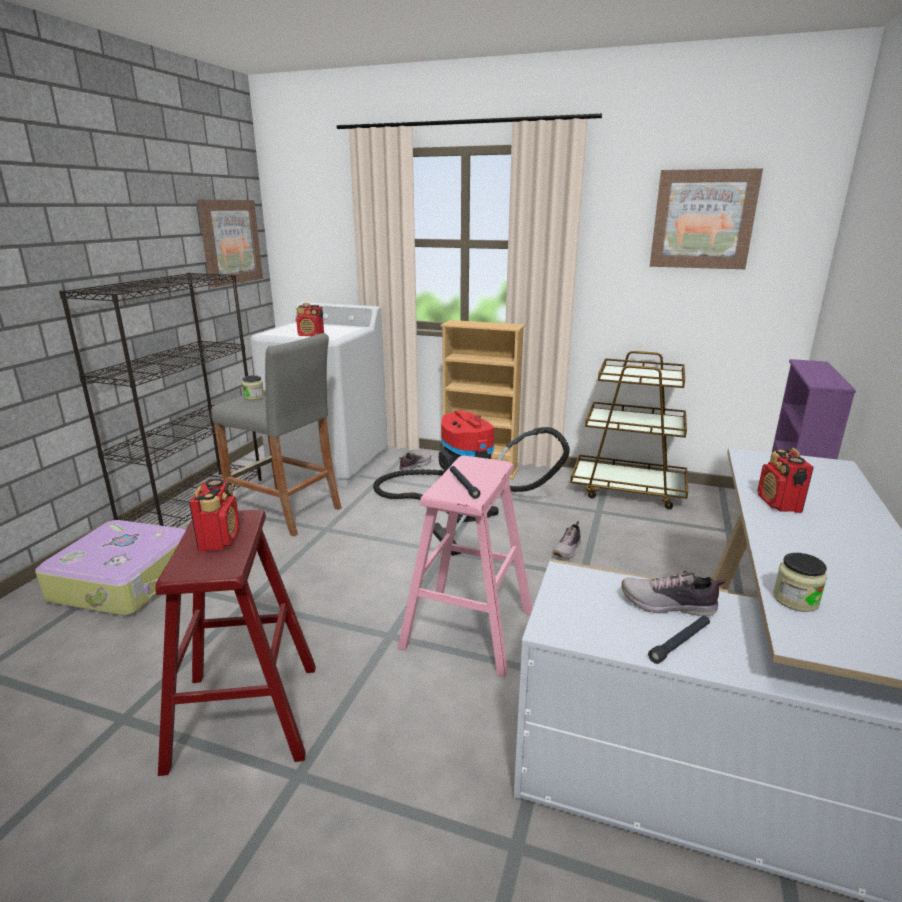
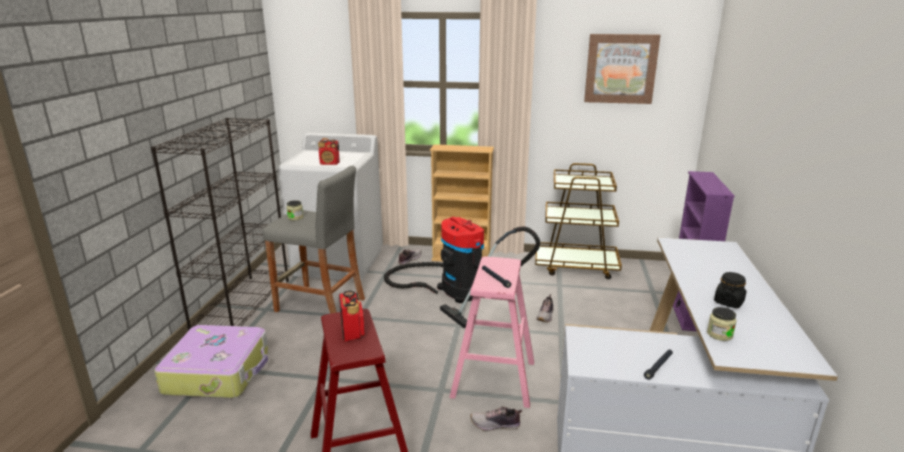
camera: 10 degrees left, 0 degrees up
(230, 242) = (249, 87): picture -> none
(669, 605) = (646, 345): shoe -> shoe (495, 425)
(779, 504) = (698, 275): radio -> none
(823, 548) = (728, 302): none -> black jar

